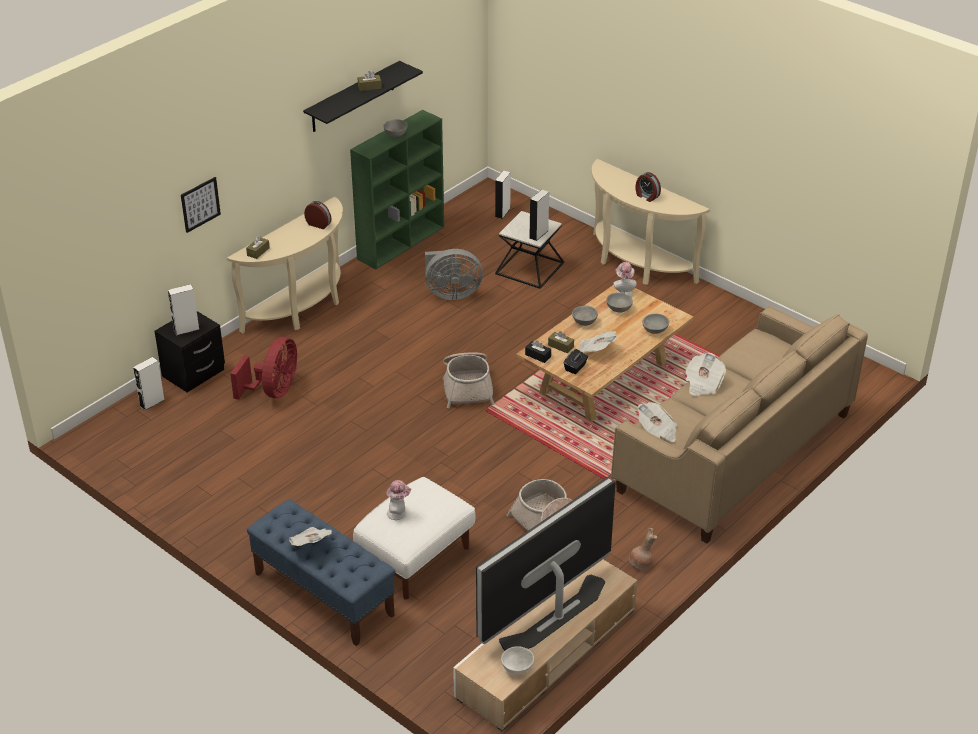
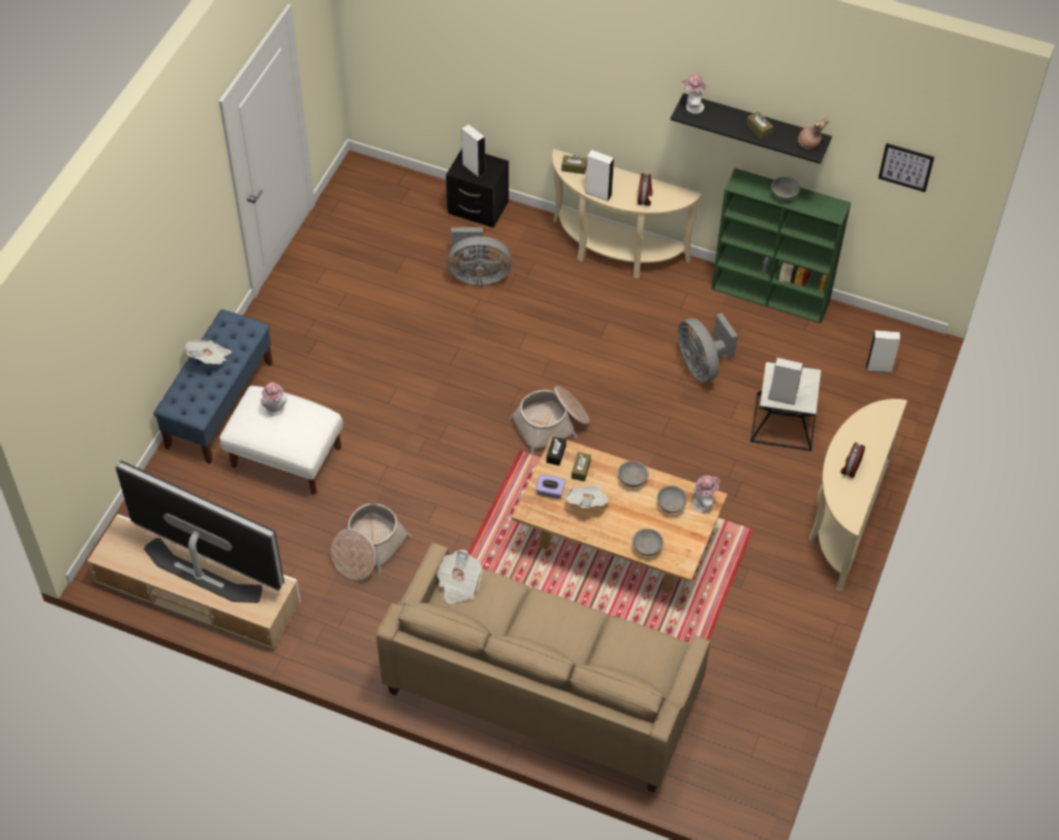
camera: 70 degrees right, 15 degrees up
(152, 402) = (423, 194): white speaker -> white speaker (598, 193)
(200, 204) = (536, 85): picture -> picture (906, 167)
(273, 391) = (477, 275): red fan -> grey fan
(322, 109) = (692, 107): none -> hat
(517, 668) = (128, 561): white bowl -> none
(575, 367) = (550, 492): black tissue box -> purple tissue box
(641, 564) = (340, 642): brown vase -> brown vase (809, 144)
(703, 384) = (554, 609): newspaper -> none

